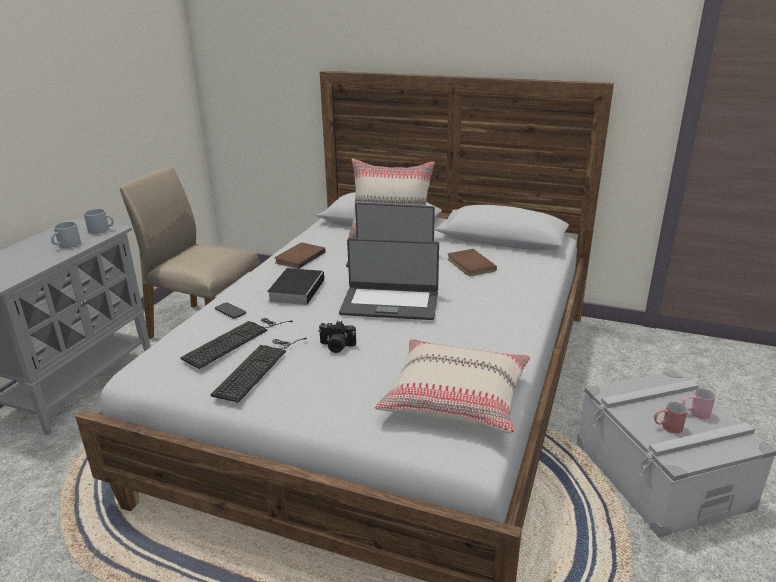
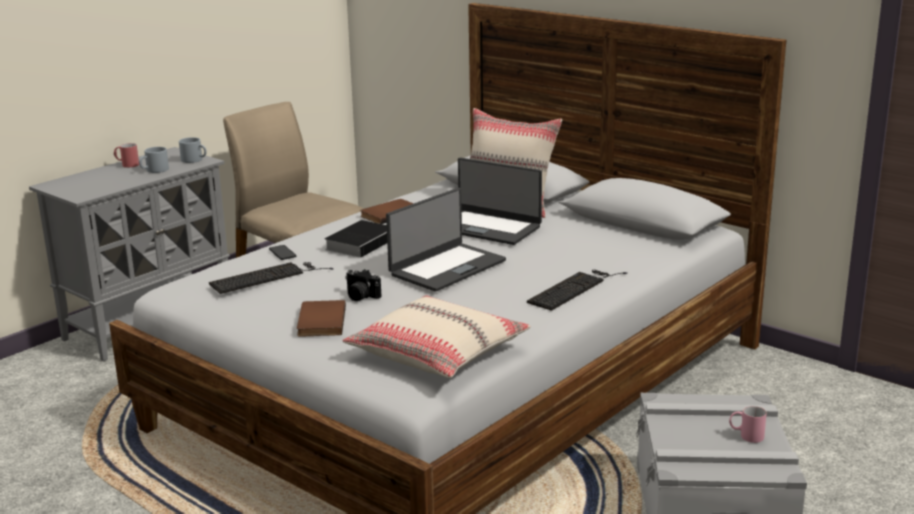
camera: 20 degrees right, 5 degrees down
(258, 367) = (273, 300): keyboard -> keyboard (574, 288)
(390, 303) = (446, 267): laptop -> laptop turned 75 degrees counterclockwise
(469, 265) = (571, 243): brown book -> brown book (319, 321)
(667, 427) = (697, 441): red mug -> red mug (127, 165)

